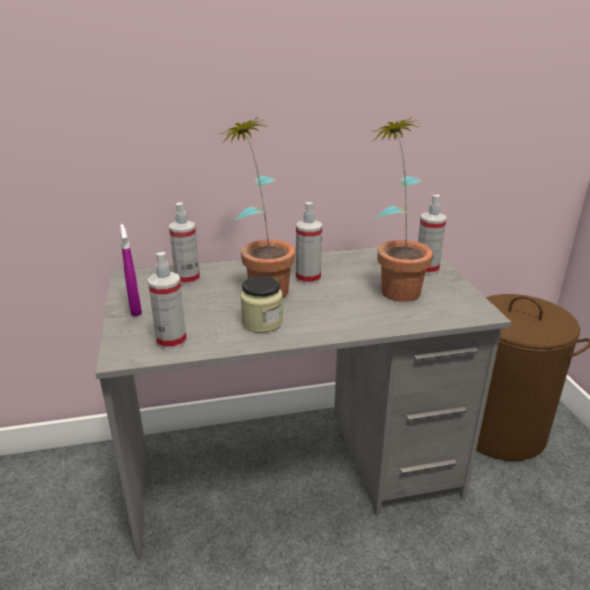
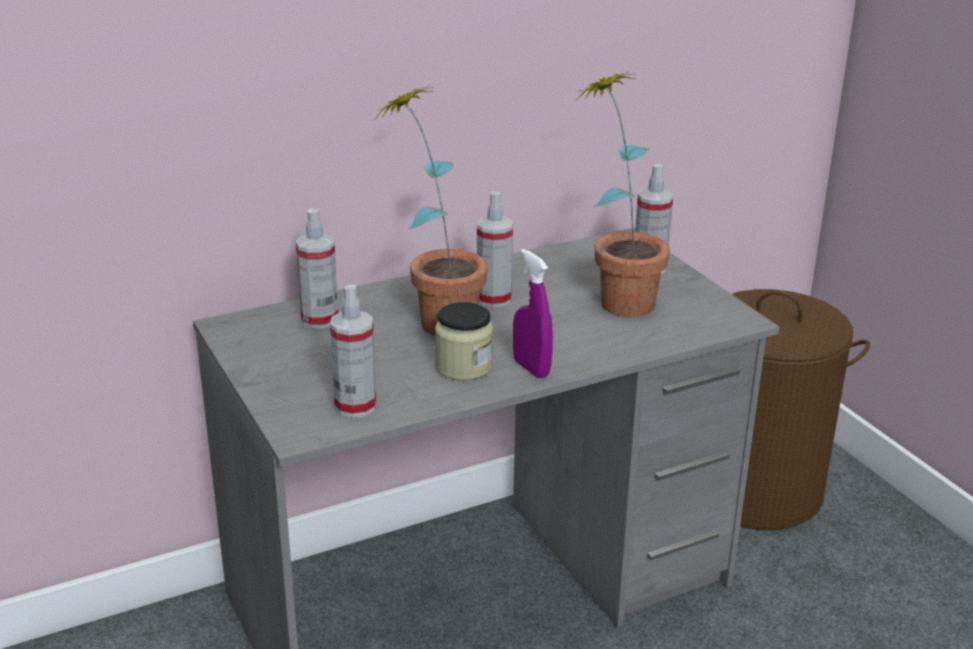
camera: 15 degrees left, 0 degrees up
(135, 309) = (273, 370): purple spray bottle -> purple spray bottle (531, 368)

